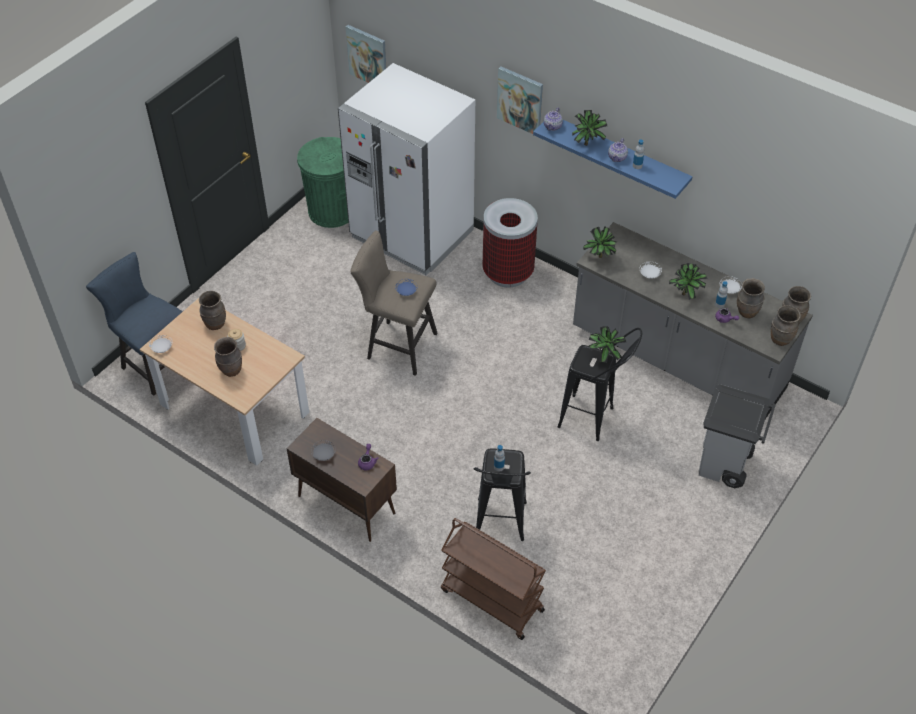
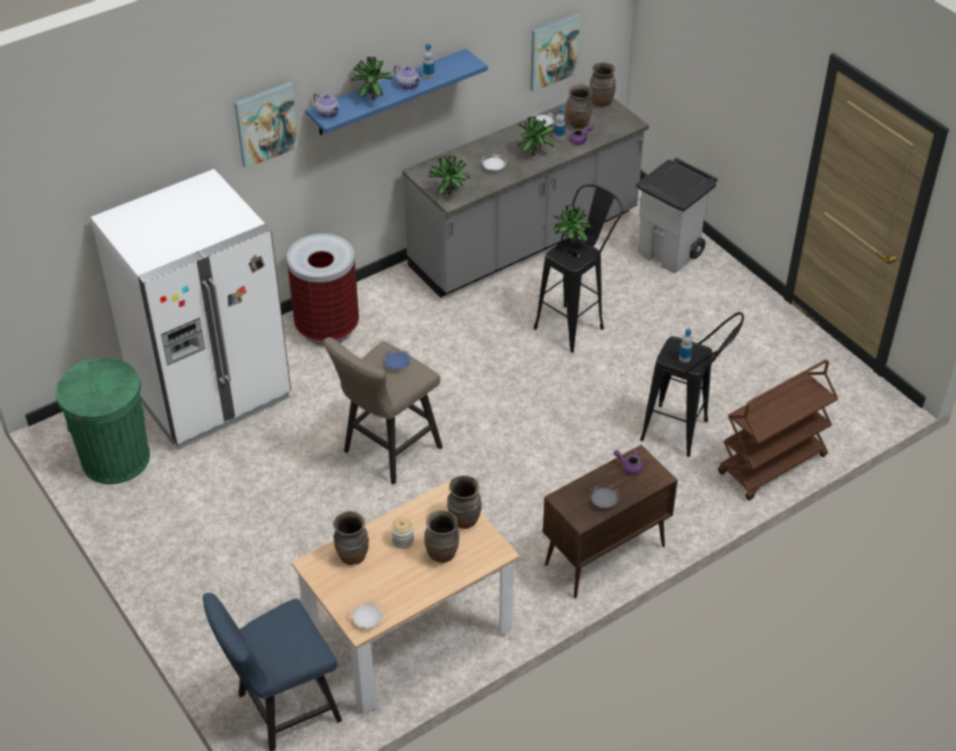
camera: 70 degrees left, 5 degrees down
(368, 56) = (44, 242): picture -> picture (553, 51)
(780, 339) = (622, 115): brown vase -> brown vase (464, 520)

